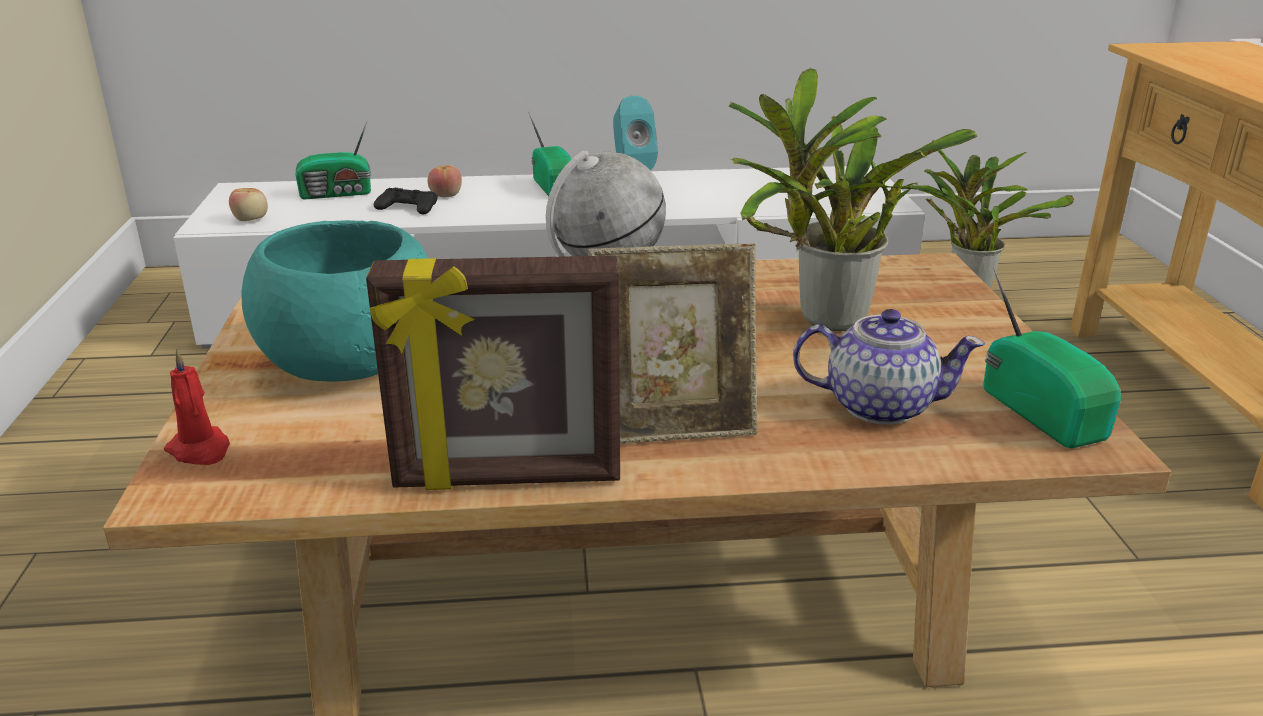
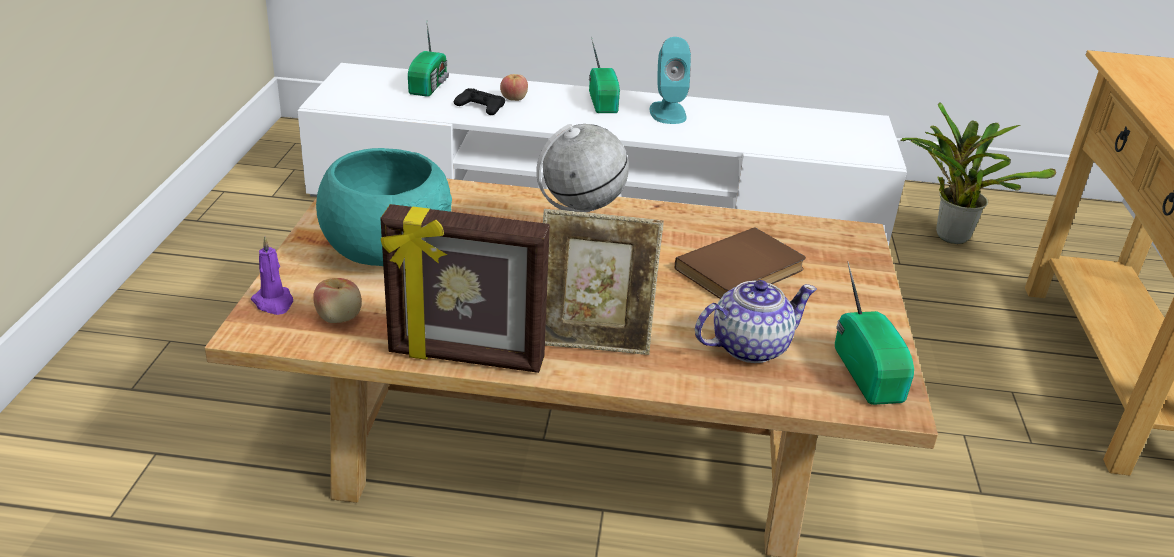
camera: 10 degrees right, 5 degrees up
(200, 450) = (274, 303): red candle -> purple candle
(251, 220) = (358, 102): apple -> apple (339, 318)
(338, 194) = (430, 86): radio -> radio turned 75 degrees counterclockwise
(823, 322) = (743, 271): potted plant -> brown book
(878, 405) = (748, 347): teapot -> teapot turned 45 degrees counterclockwise

